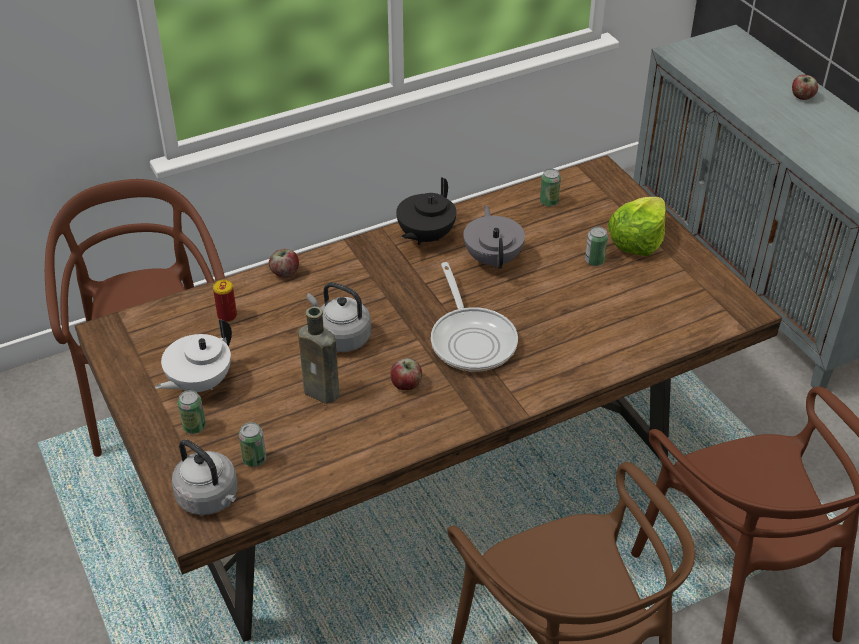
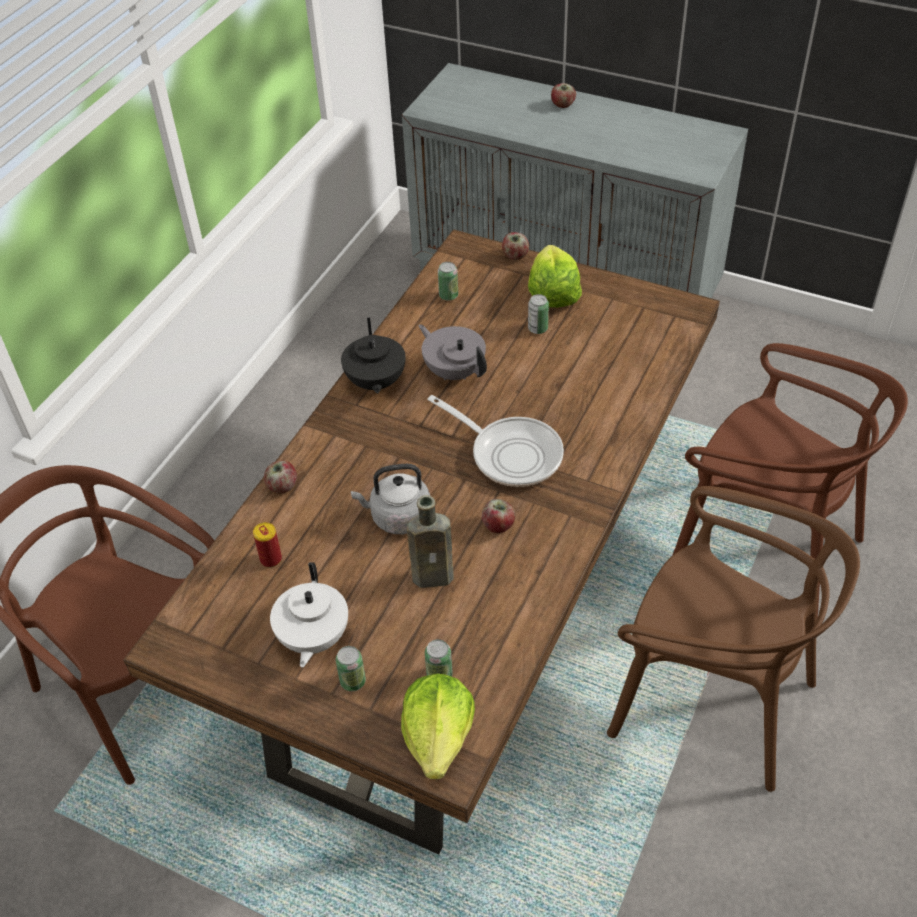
camera: 35 degrees left, 5 degrees up
(210, 498) = (438, 736): grey kettle -> lettuce
(636, 198) = (515, 256): none -> apple

